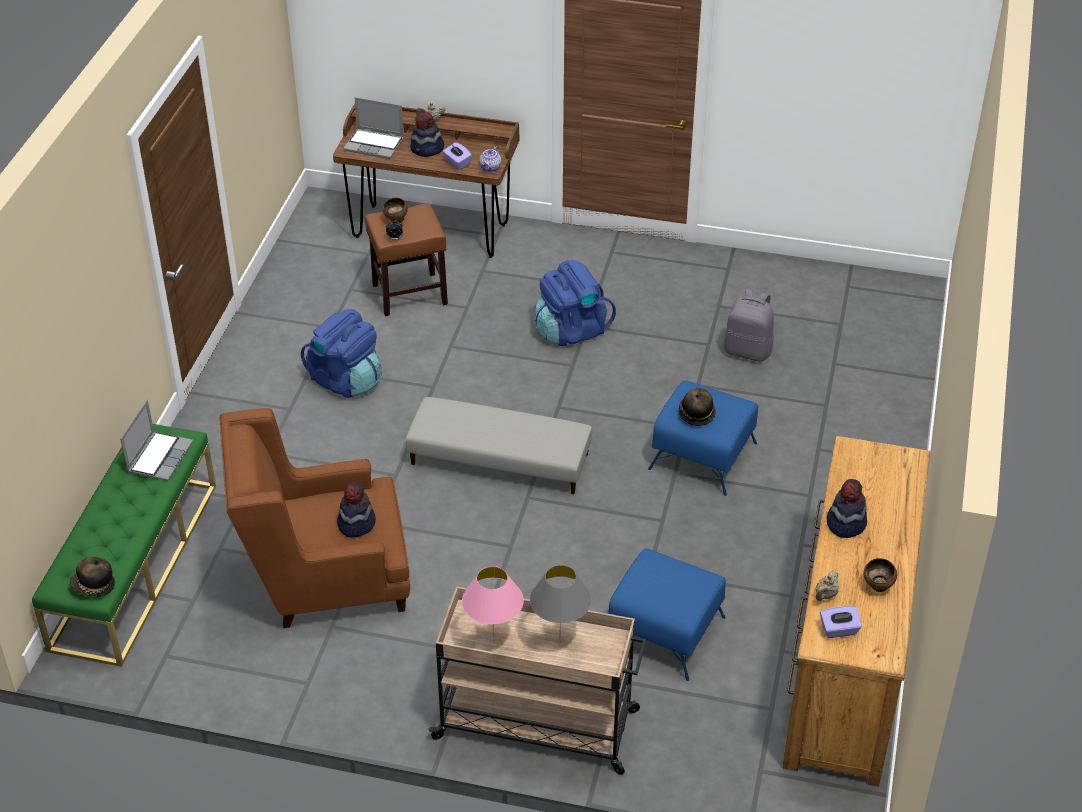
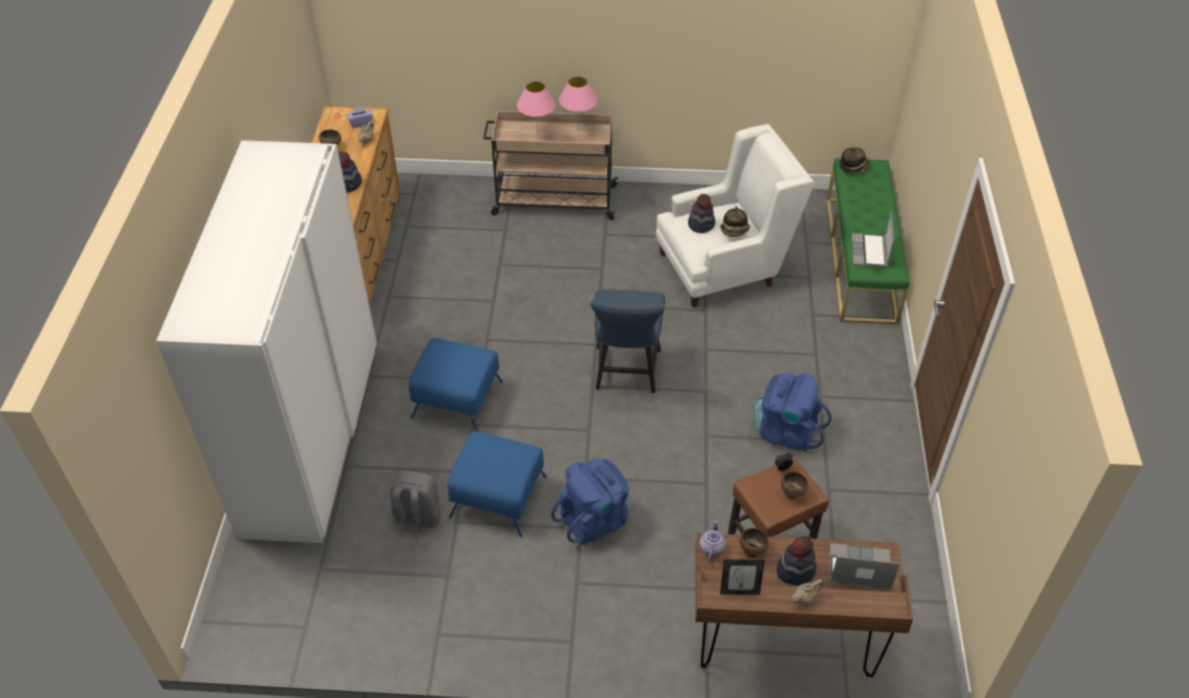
camera: 170 degrees right, 5 degrees up
(323, 579) = (724, 266): brown armchair -> white armchair
(457, 163) = (751, 551): purple tissue box -> brown bowl
(481, 129) = (739, 591): none -> picture frame
(500, 459) = (626, 374): grey ottoman -> blue chair
(559, 641) = (537, 137): grey table lamp -> pink table lamp
(664, 631) = (479, 262): blue ottoman -> blue ottoman (499, 497)
(696, 413) = (461, 356): hat -> hat (735, 231)
(870, 439) = (310, 435): none -> white wardrobe

